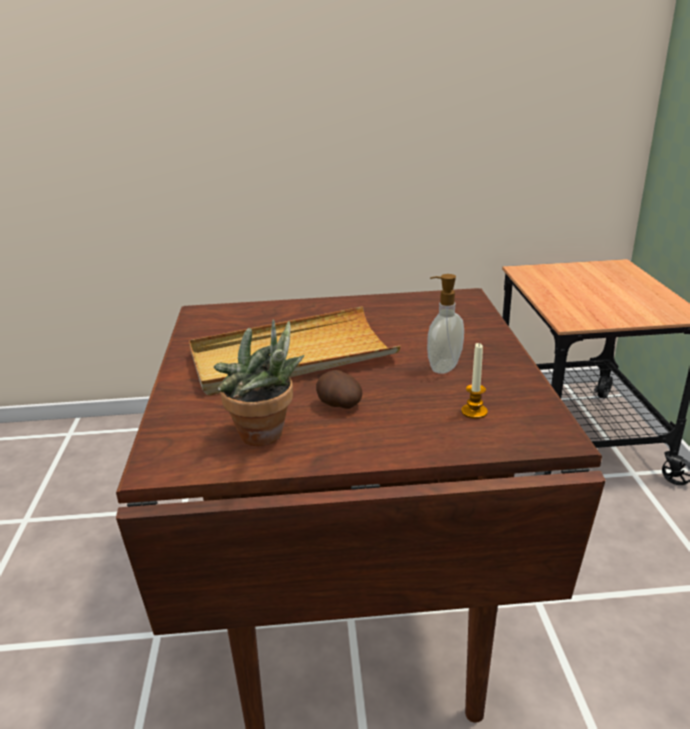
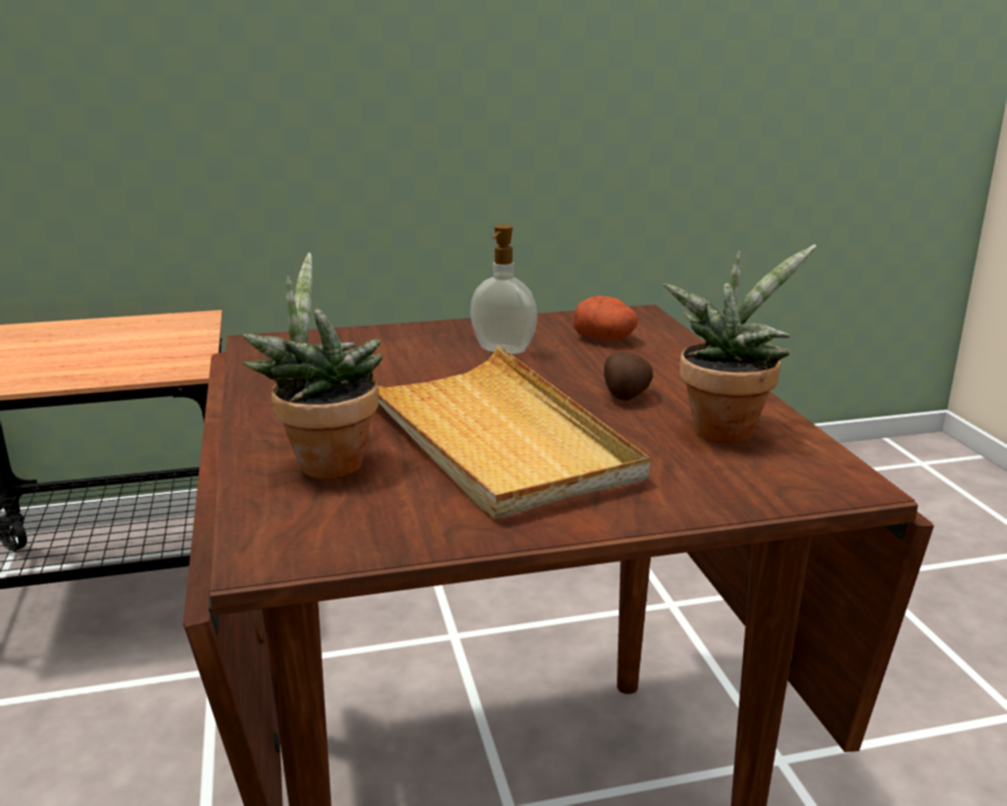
camera: 100 degrees left, 5 degrees down
(280, 318) = (325, 461): none -> potted plant
(474, 412) = (606, 338): candle -> potato

